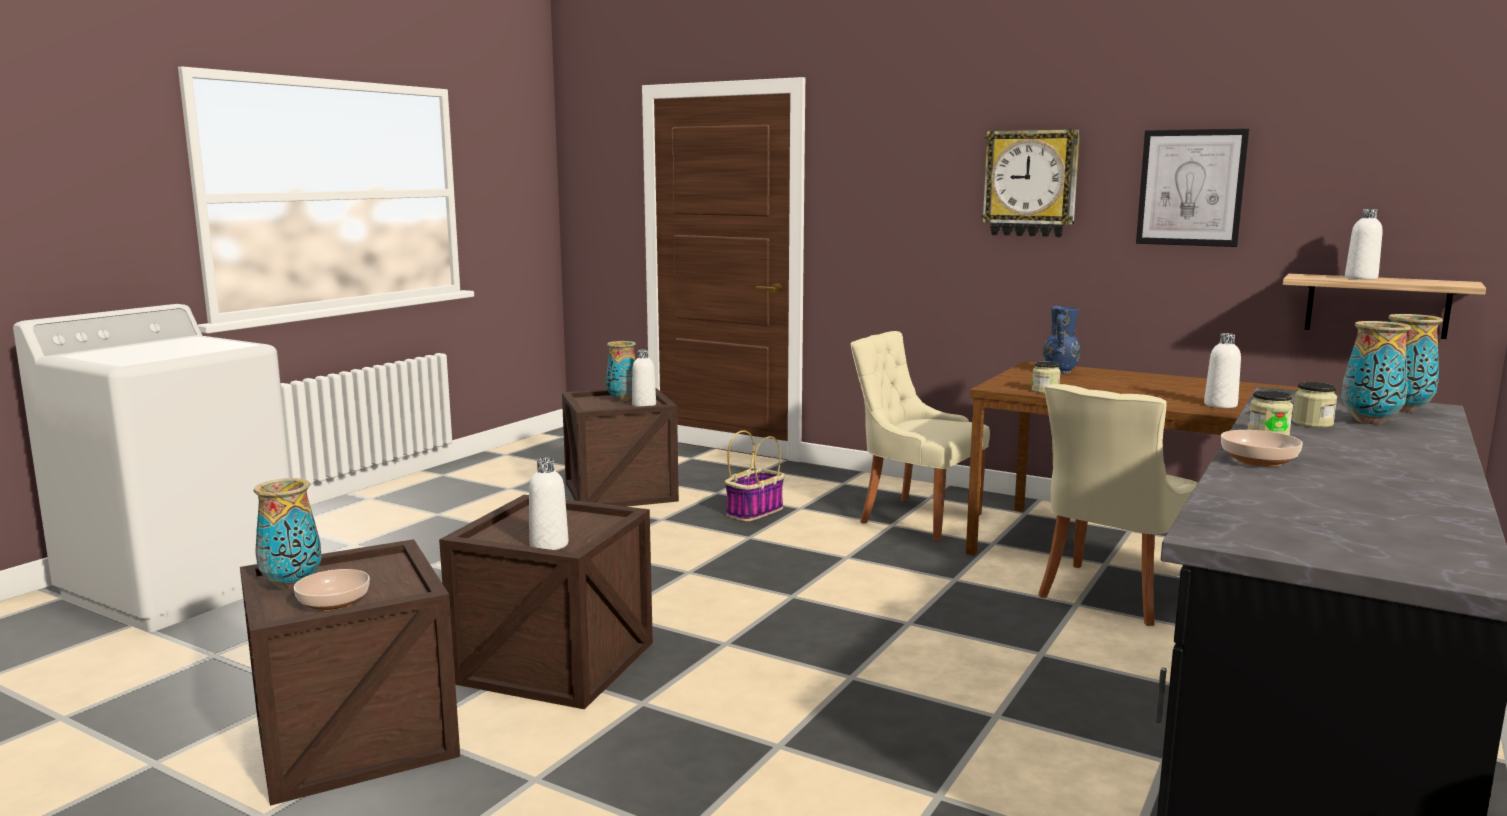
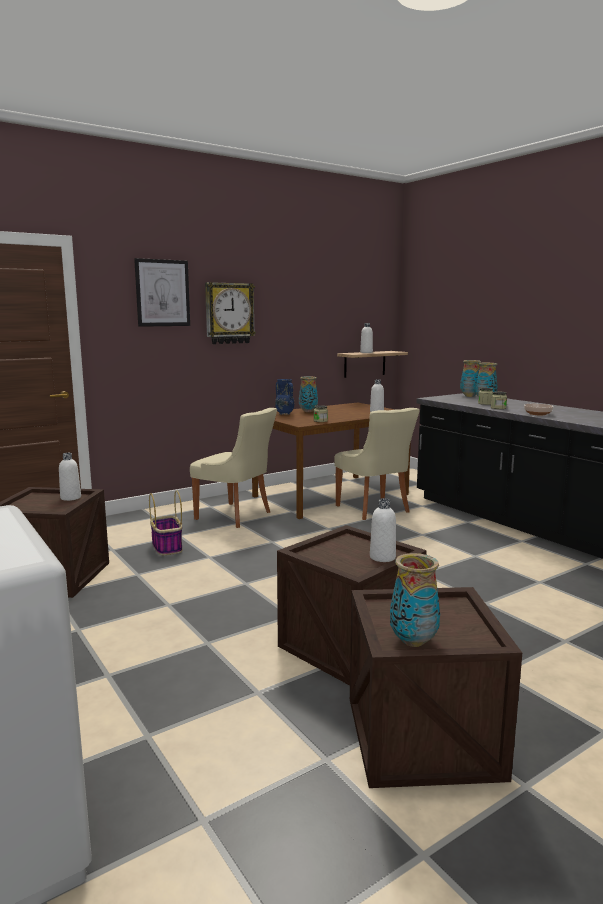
camera: 65 degrees left, 0 degrees up
(334, 603) = (460, 627): bowl -> none
(622, 400) = (39, 501): vase -> vase (308, 411)
(916, 517) = (236, 516): beige chair -> beige chair turned 120 degrees counterclockwise
(1191, 187) = (300, 315): picture -> picture (162, 293)

